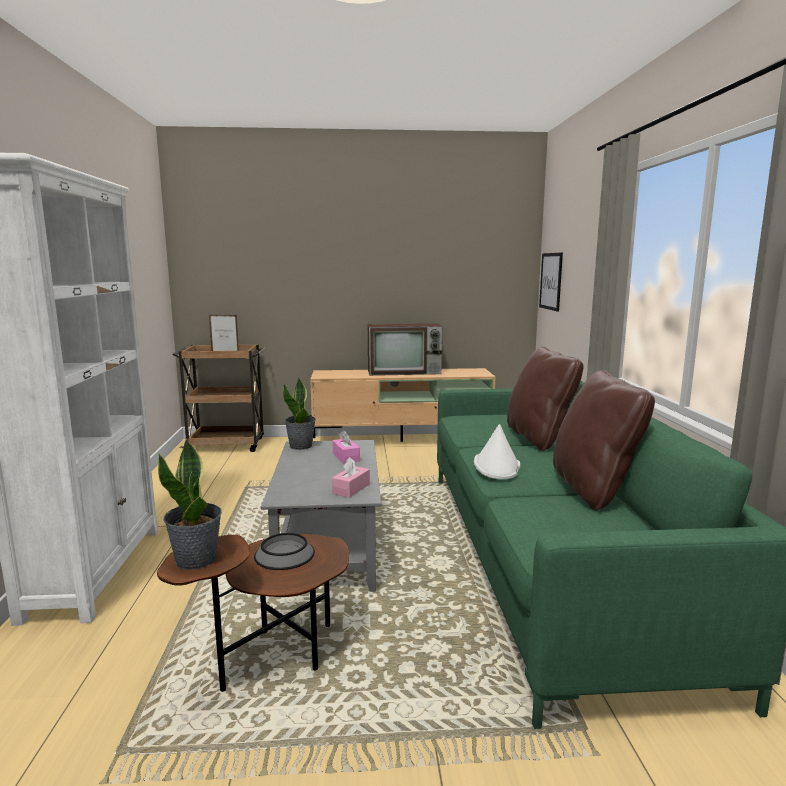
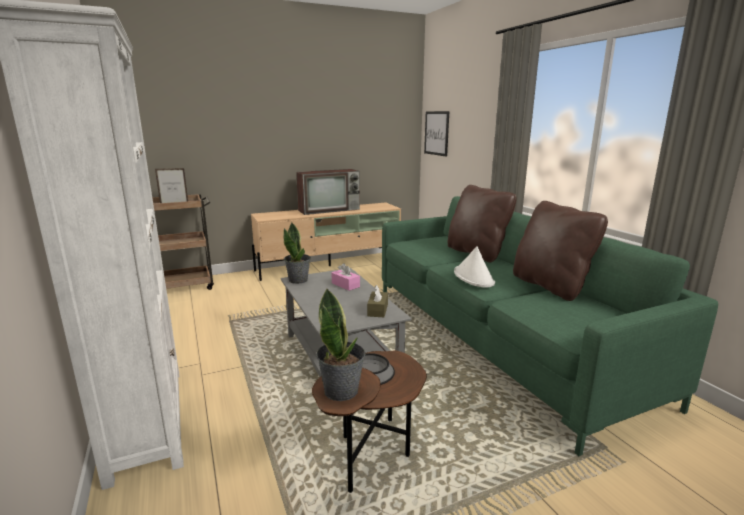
camera: 20 degrees left, 5 degrees up
(351, 489) = (377, 310): pink tissue box -> brown tissue box

